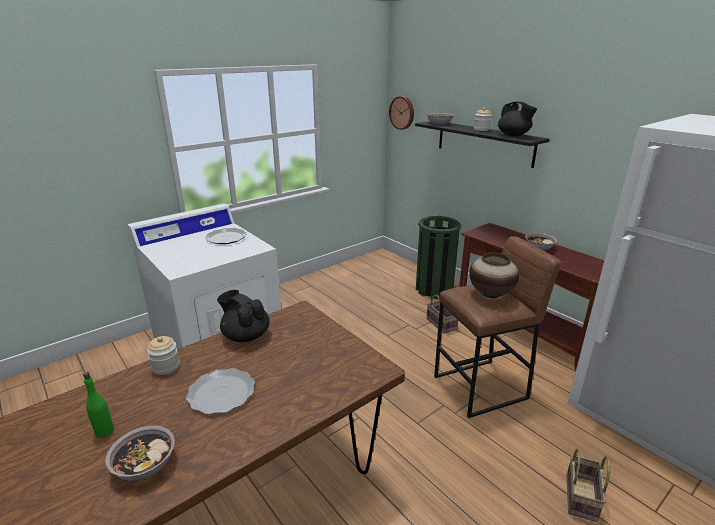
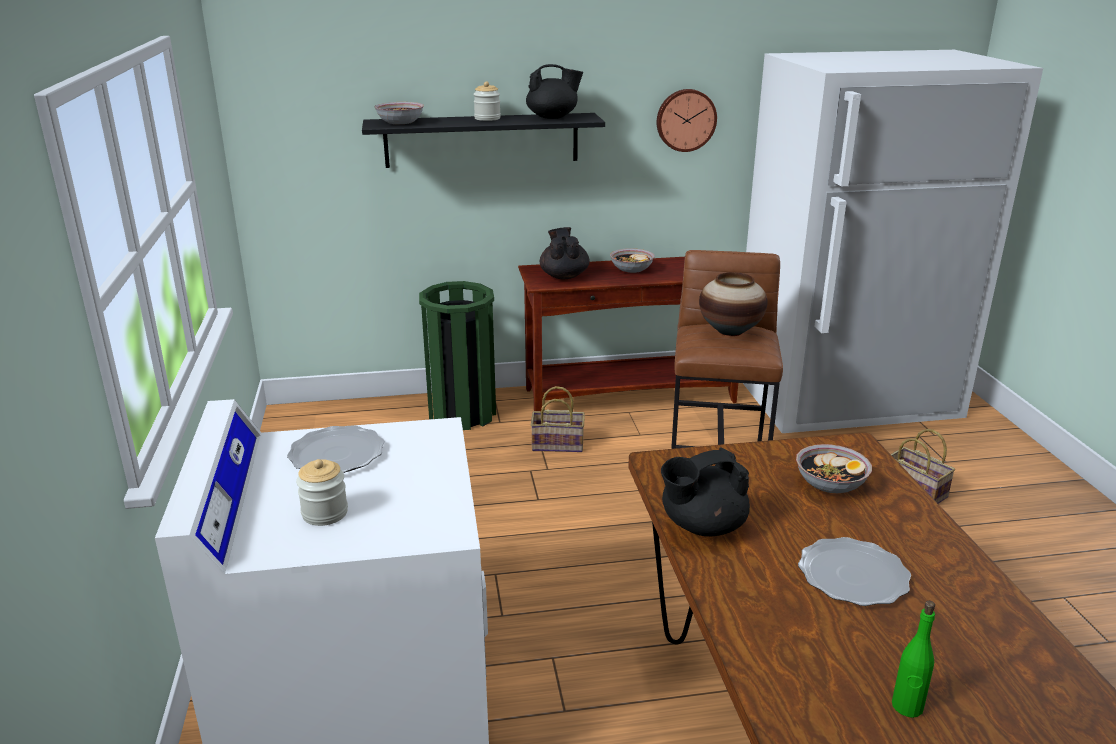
camera: 60 degrees left, 0 degrees up
(145, 464) = (996, 668): bowl -> bowl (830, 483)
(166, 367) = (749, 621): jar -> jar (325, 513)
(402, 113) = (274, 117): wall clock -> wall clock (685, 120)
(495, 235) = (564, 276): none -> black teapot

